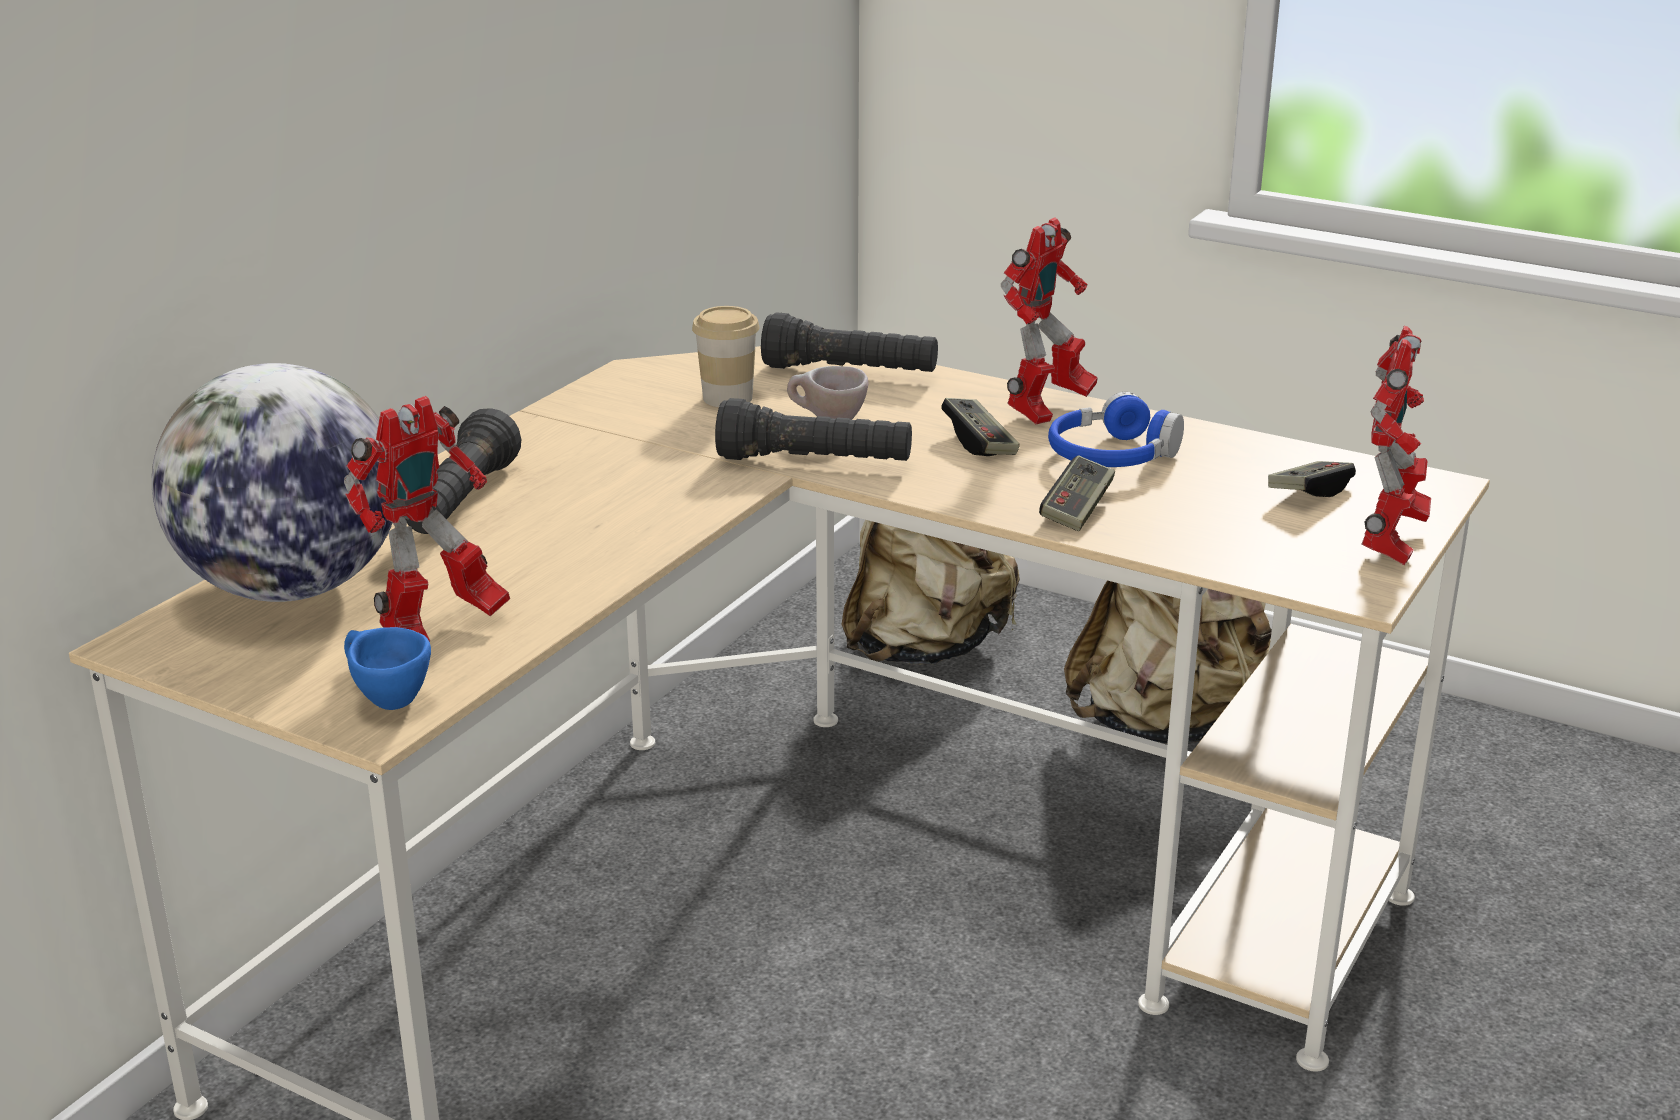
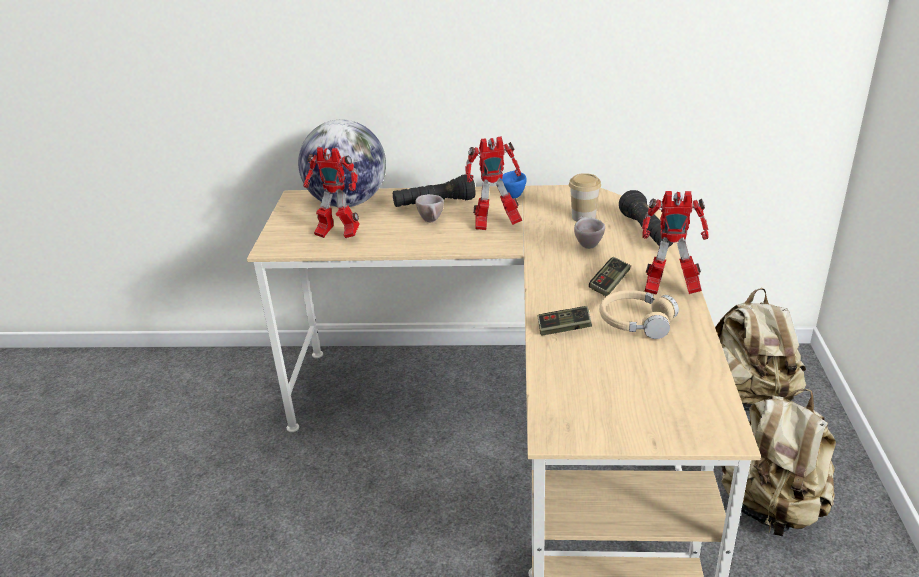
camera: 65 degrees right, 5 degrees up
(385, 700) = (285, 243): blue cup -> blue cup (513, 194)
(538, 521) = (432, 221): none -> beige cup
(814, 462) = (542, 254): black flashlight -> none
(1112, 456) = (636, 322): blue headphones -> beige headphones
(1309, 492) = (662, 392): game controller -> none
(1389, 543) = (624, 433): toy robot -> toy robot (495, 225)

